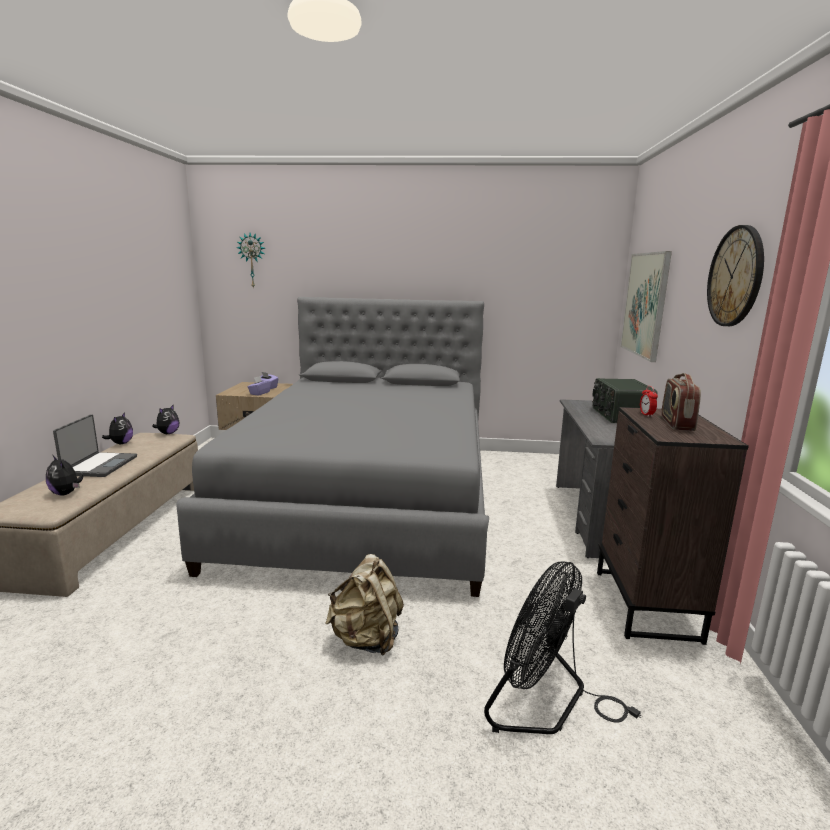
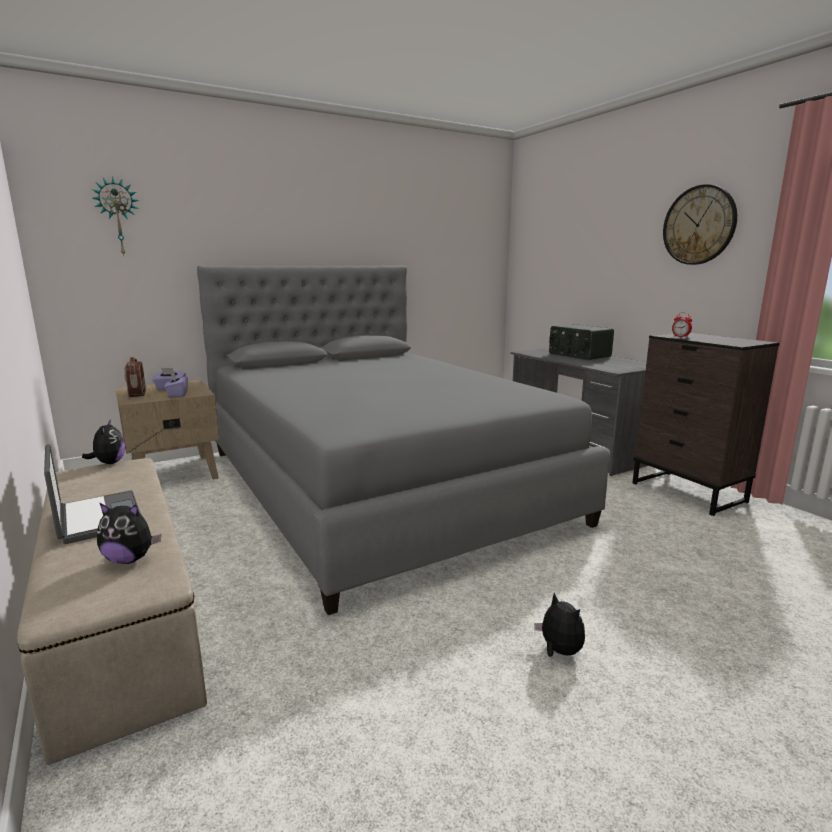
camera: 35 degrees left, 0 degrees up
(121, 443) = (61, 489): plush toy -> plush toy (559, 651)
(366, 639) = (582, 588): beige backpack -> none
(553, 697) = (743, 566): black fan -> none
(645, 304) = (555, 261): picture -> none
(676, 423) = (711, 338): radio -> radio (137, 393)

